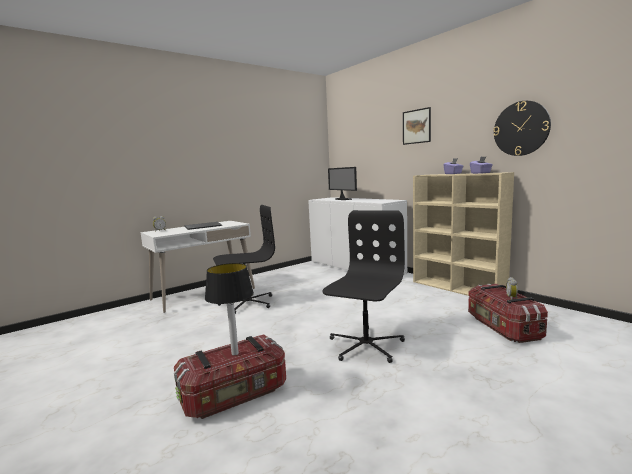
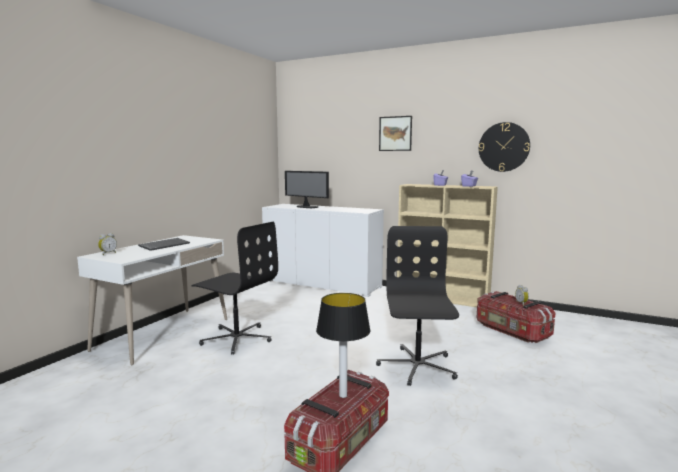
camera: 25 degrees left, 0 degrees up
(246, 303) = (237, 338): black office chair -> black office chair turned 75 degrees clockwise

